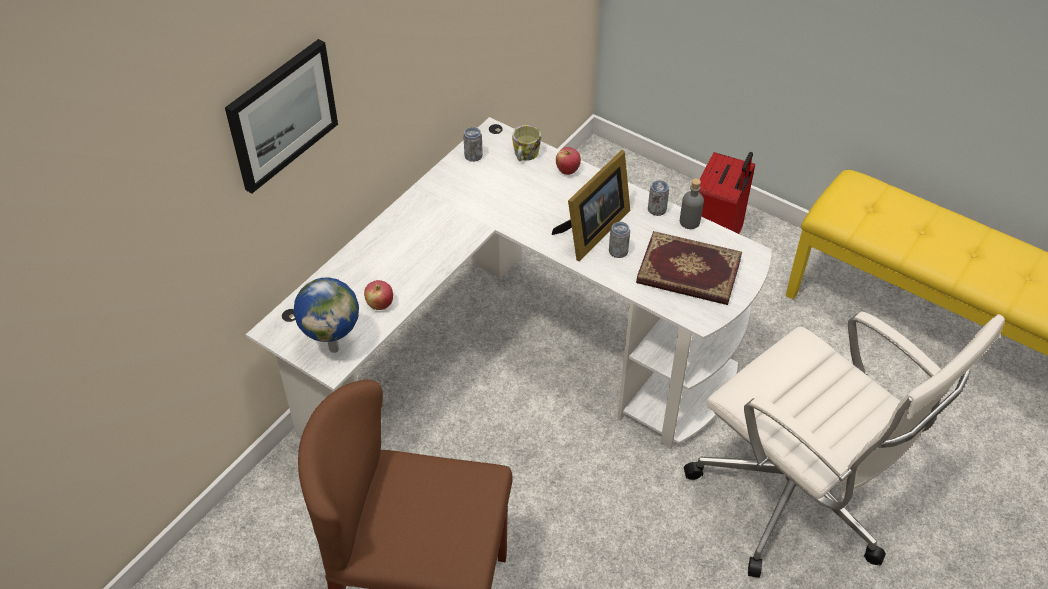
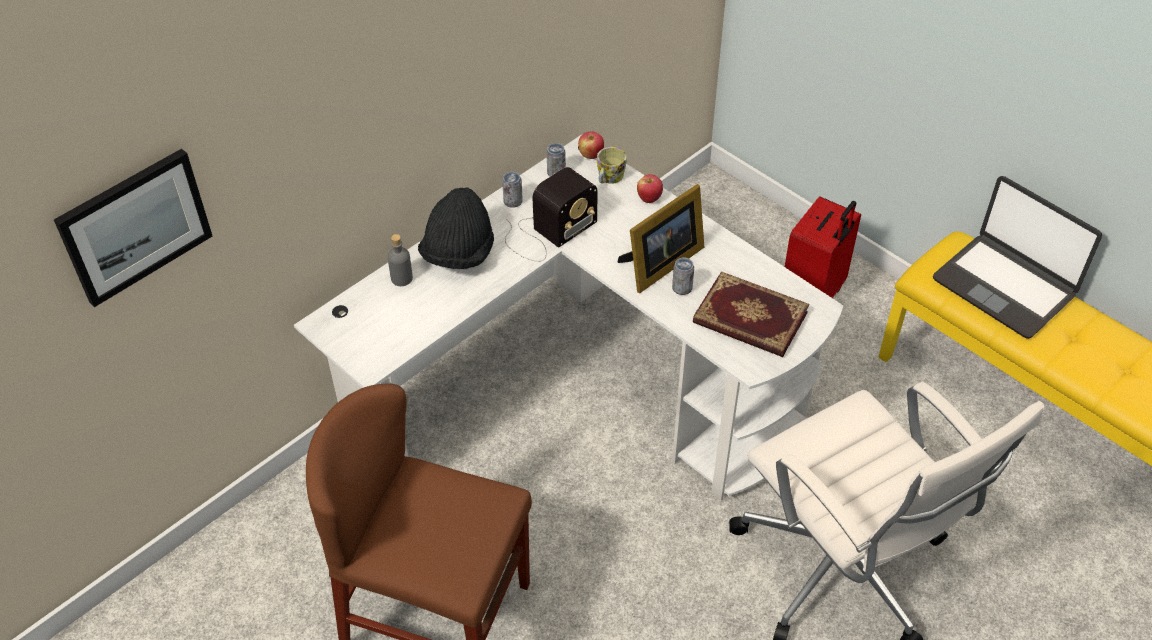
camera: 10 degrees right, 0 degrees up
(281, 114) = (345, 112): picture -> picture (134, 225)
(334, 347) = (376, 349): globe -> none
(380, 304) = (430, 312): apple -> apple (591, 155)
(396, 244) = (459, 253): none -> black hat
(478, 214) = (547, 233): none -> radio
(657, 210) = (732, 250): can -> can (513, 202)
(689, 222) = (763, 266): grey bottle -> grey bottle (402, 278)
(902, 215) = (1004, 286): none -> laptop

